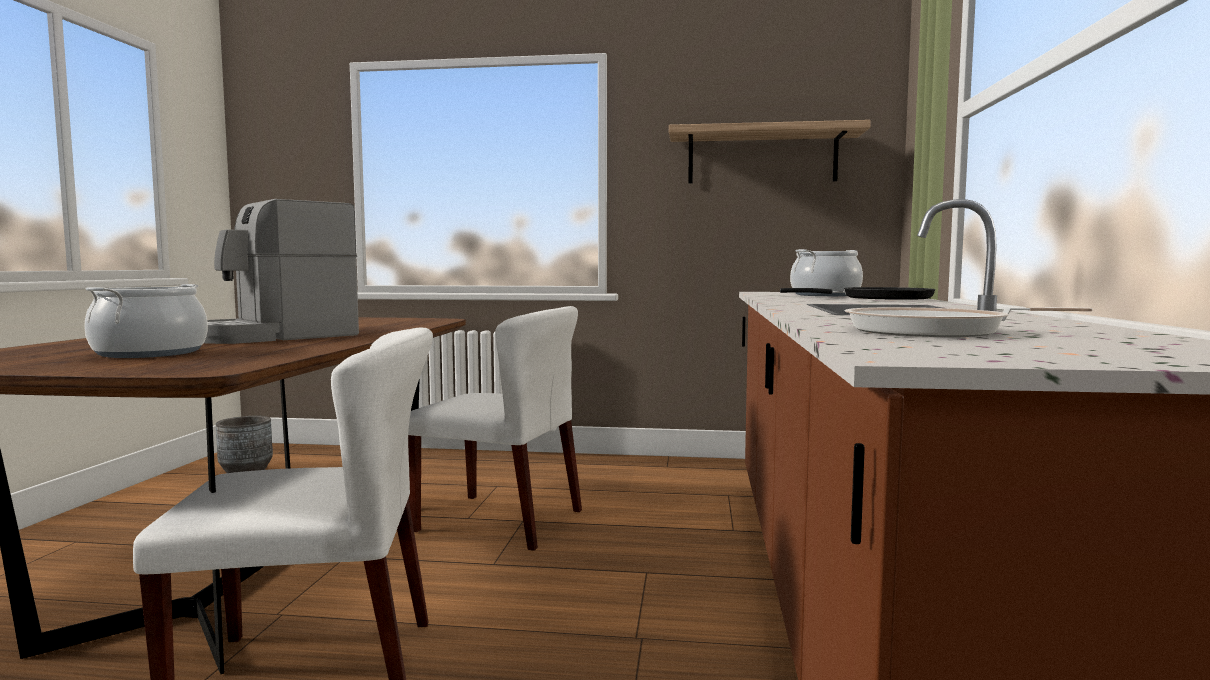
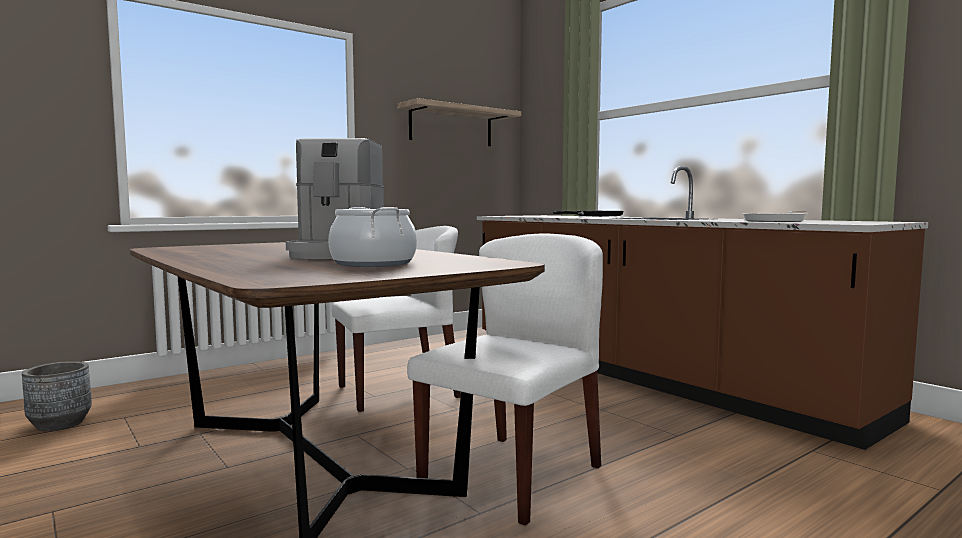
camera: 45 degrees left, 0 degrees up
(825, 295) = (548, 216): cooking pot -> none

